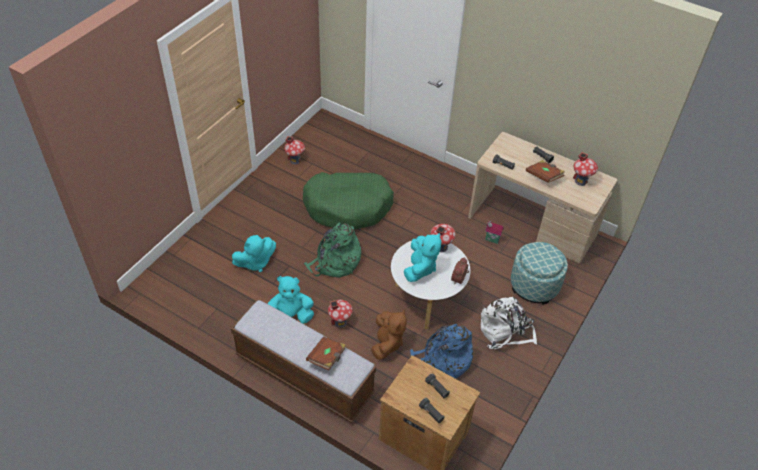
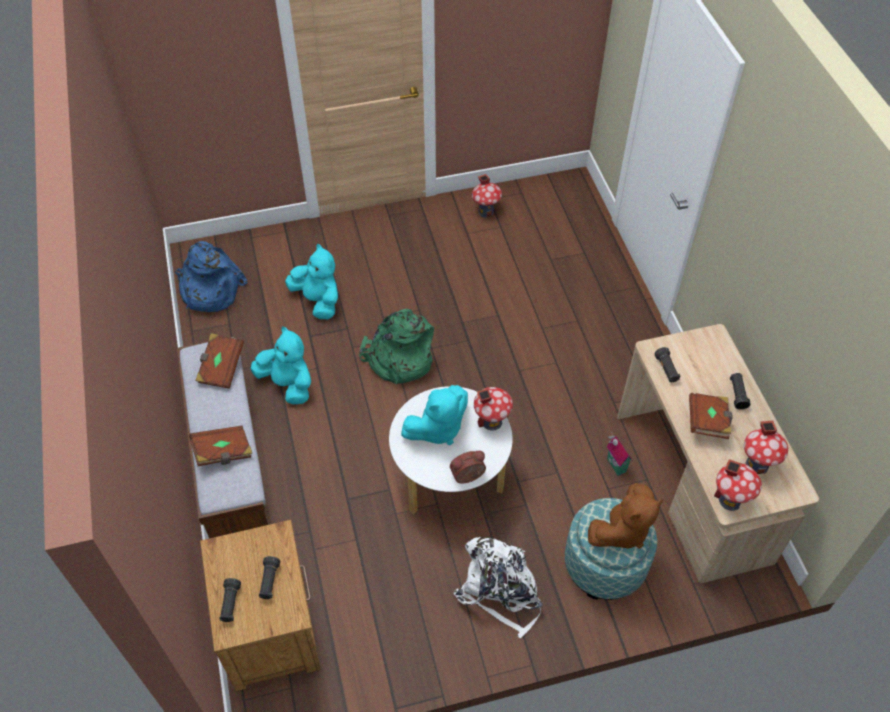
camera: 45 degrees right, 5 degrees up
(255, 262) = (318, 301): turquoise plush toy -> turquoise plush toy turned 150 degrees counterclockwise
(272, 318) = (221, 367): none -> brown book
(340, 322) = (329, 430): toy house -> toy house (730, 500)
(348, 206) = (485, 304): green dog bed -> none
(387, 343) = (350, 493): brown plush toy -> brown plush toy (622, 530)
(442, 361) = (386, 564): blue backpack -> blue backpack (209, 290)

